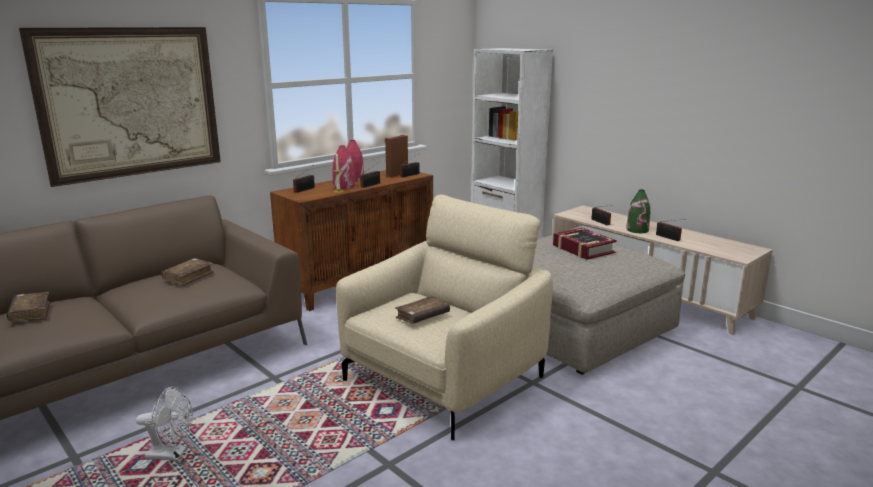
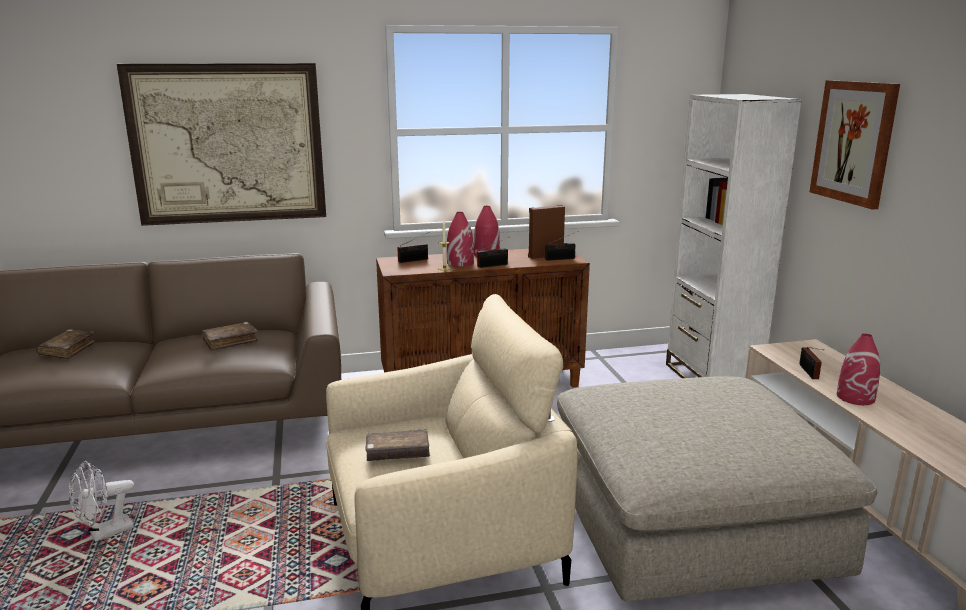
camera: 30 degrees right, 0 degrees up
(172, 454) = (105, 533): white fan -> white fan turned 105 degrees clockwise
(583, 249) = (717, 410): book -> none
(597, 75) = (854, 142): none -> picture
(637, 230) = (856, 397): green vase -> red vase
(669, 238) = (896, 423): radio -> none

